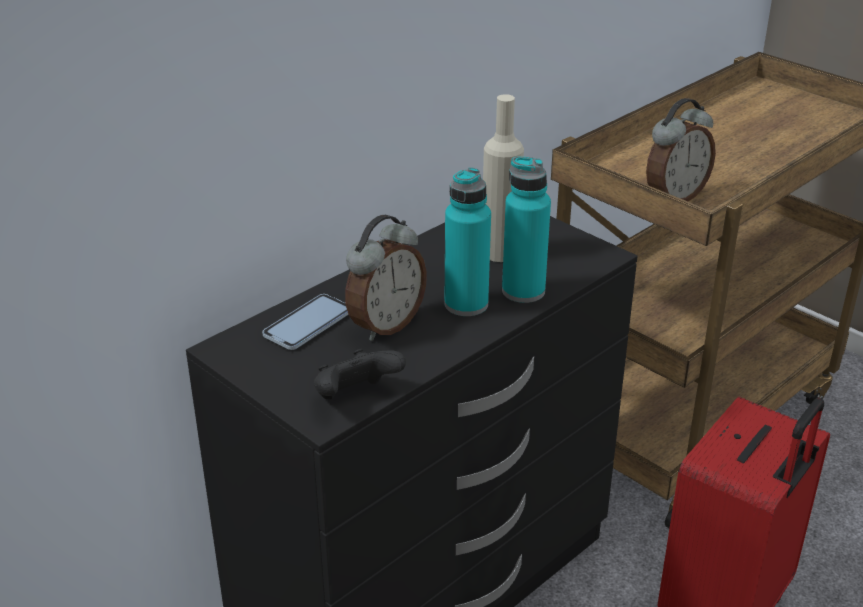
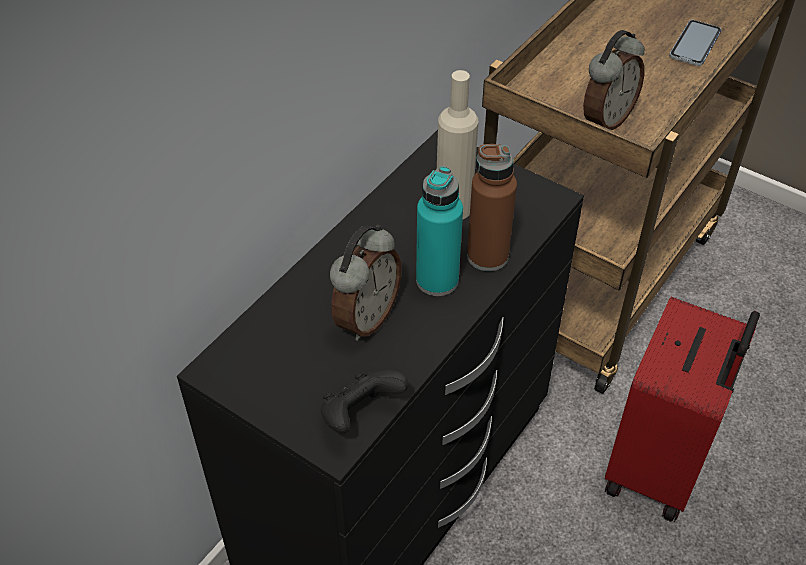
camera: 10 degrees left, 15 degrees up
(308, 324) = (290, 326): phone -> phone (695, 44)
(523, 291) = (487, 256): turquoise bottle -> brown bottle

